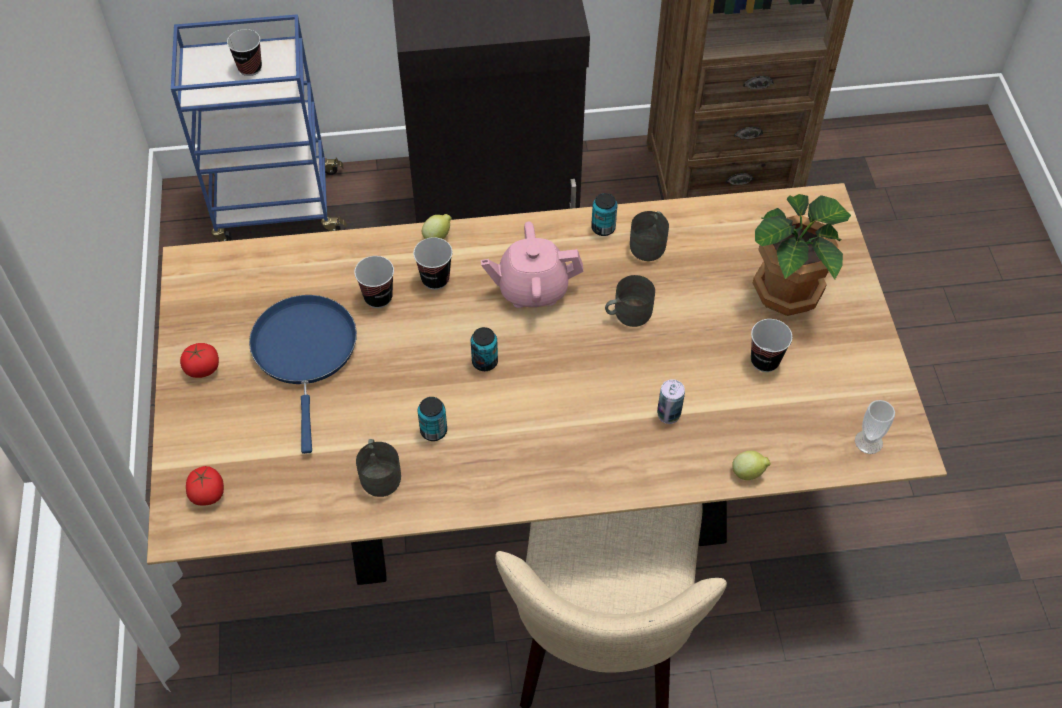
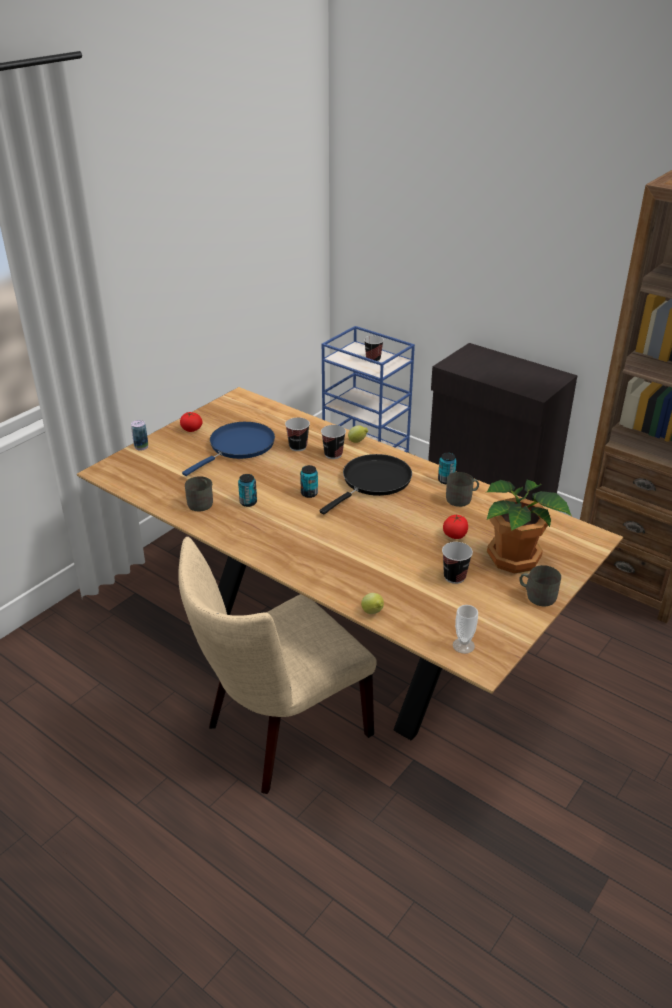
camera: 45 degrees right, 20 degrees down
(208, 494) = (130, 467): tomato -> tomato (455, 535)
(532, 289) = (373, 482): pink teapot -> black frying pan
(627, 313) = (407, 517): grey mug -> grey mug (537, 595)
(668, 414) = (367, 564): can -> can (141, 447)

